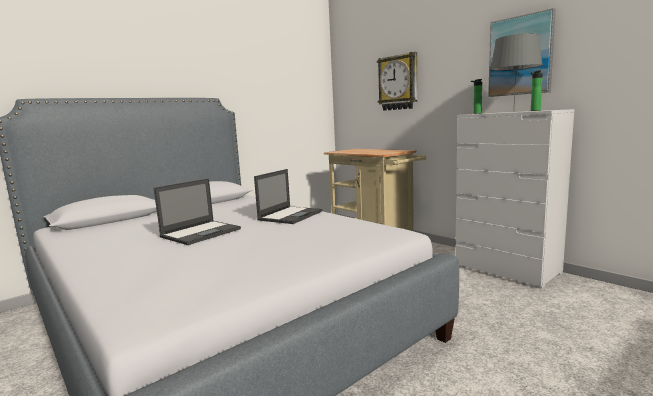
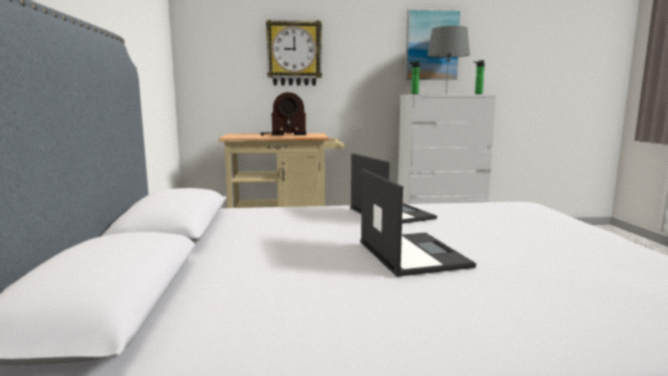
camera: 55 degrees left, 0 degrees up
(372, 151) = (283, 135): none -> radio

